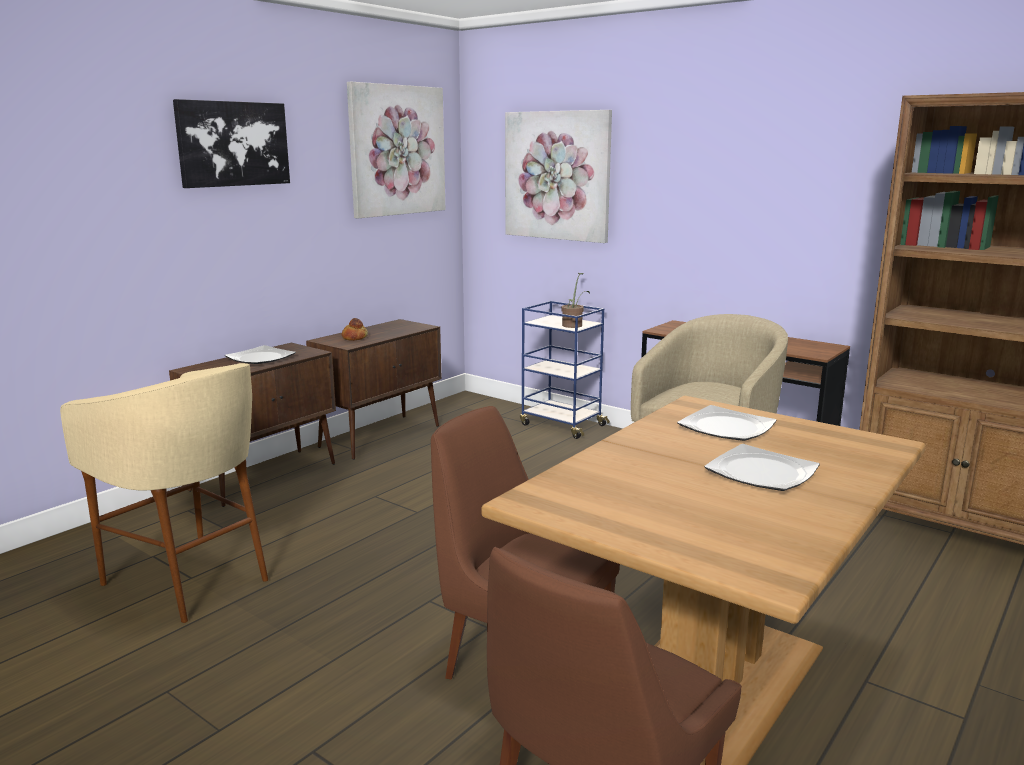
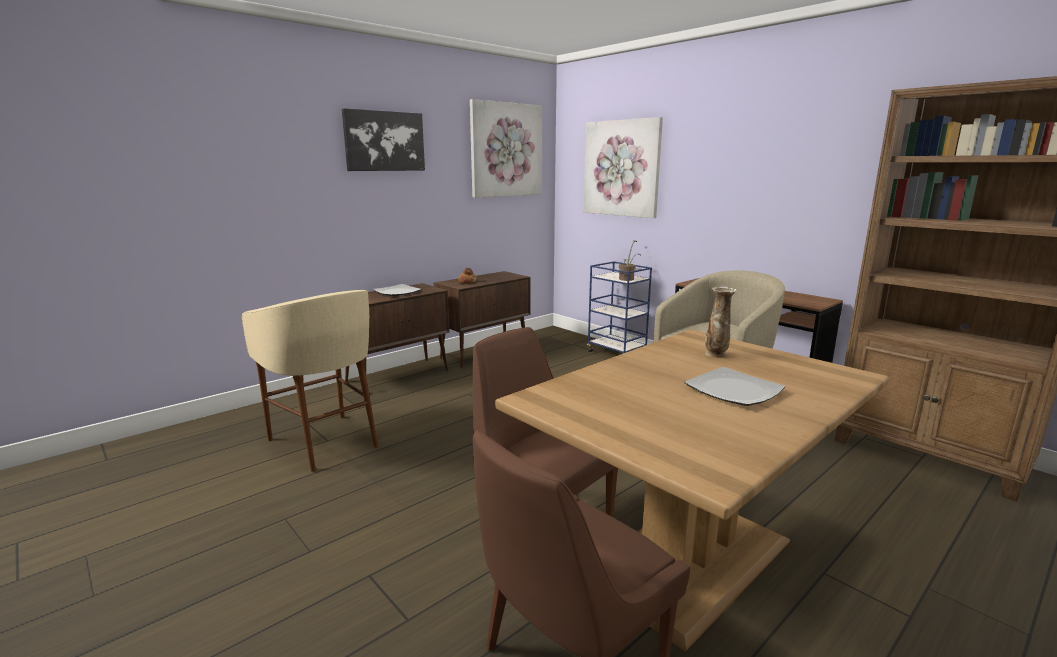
camera: 10 degrees right, 0 degrees up
(726, 428) = (716, 354): plate -> vase

